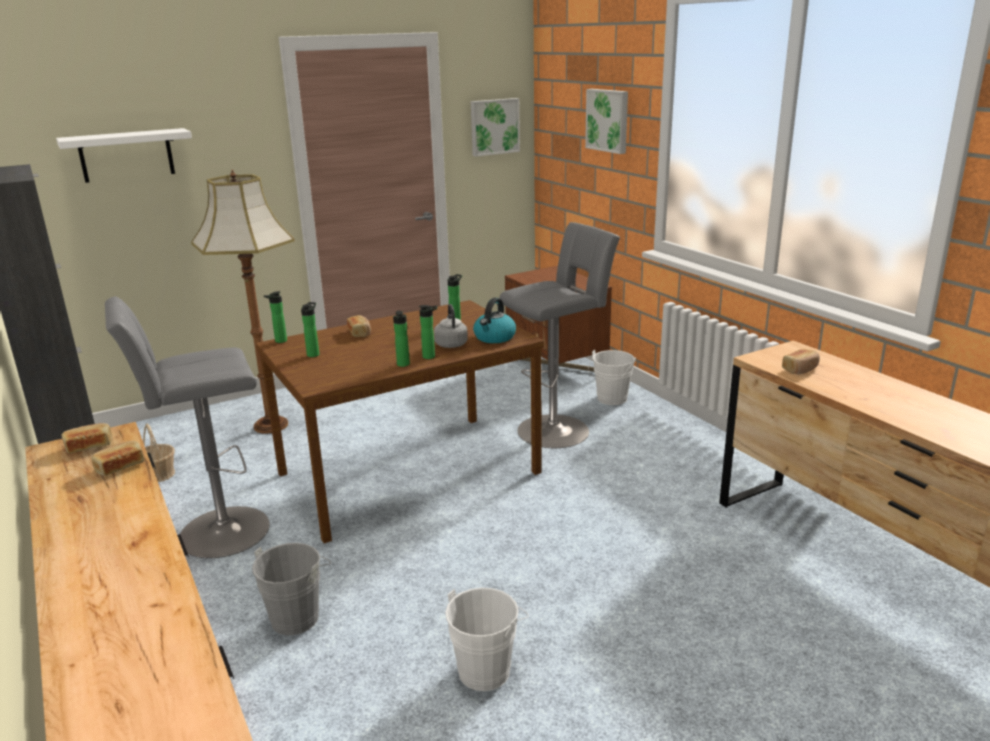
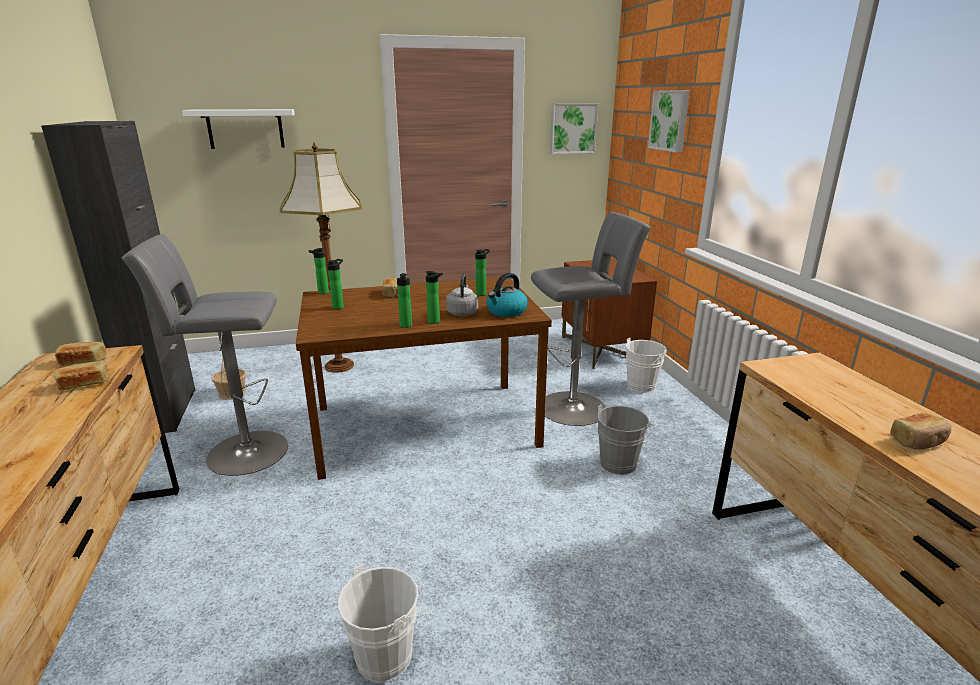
camera: 15 degrees right, 0 degrees up
(298, 615) = (255, 548): grey bucket -> grey bucket (620, 462)
(800, 369) = (816, 386): bread -> bread (918, 441)

